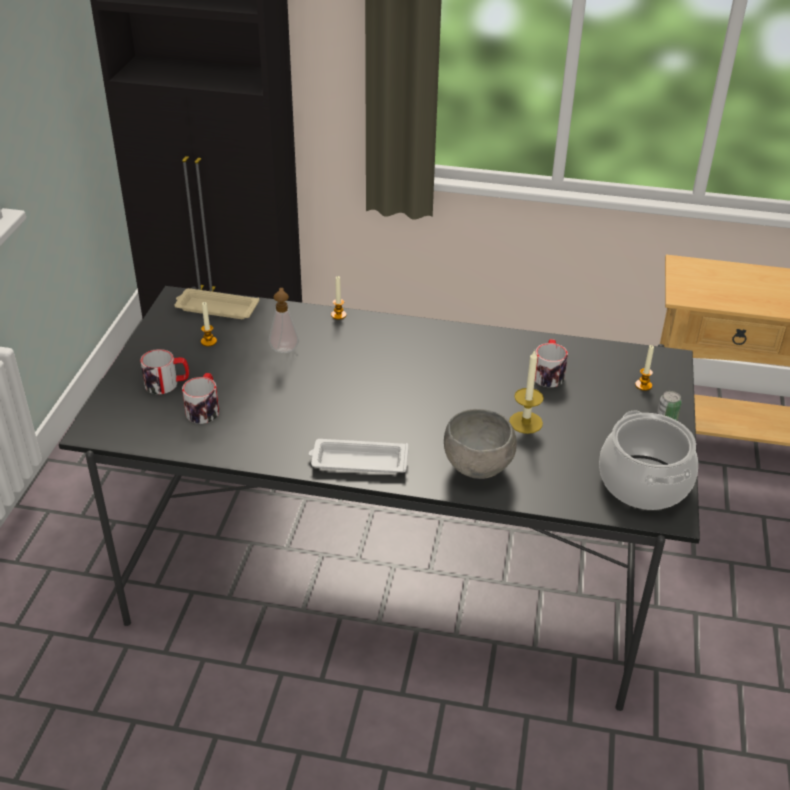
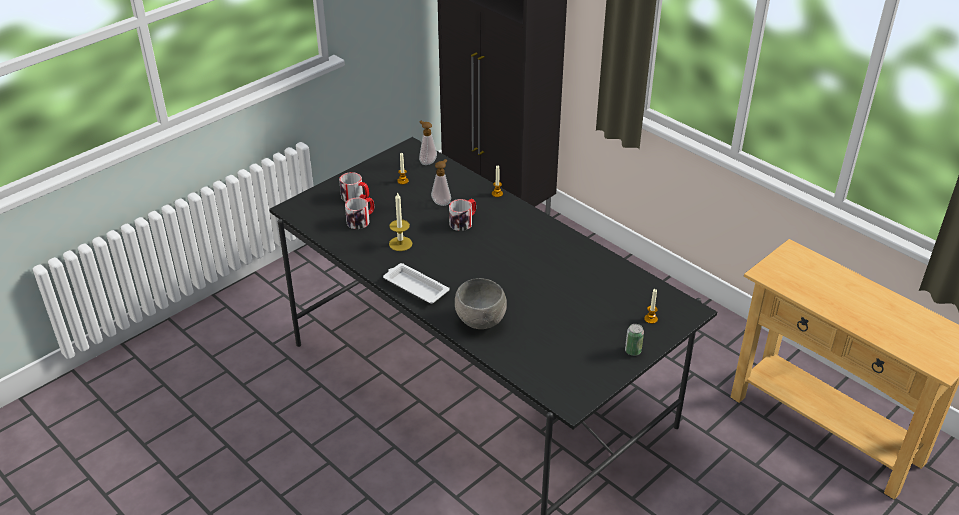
camera: 35 degrees right, 0 degrees up
(215, 308) = (427, 162): beige tray -> soap dispenser
(525, 422) = (542, 308): candle -> candle (400, 243)
(548, 373) = (593, 284): mug -> mug (463, 221)
(643, 483) = (576, 377): cooking pot -> none

